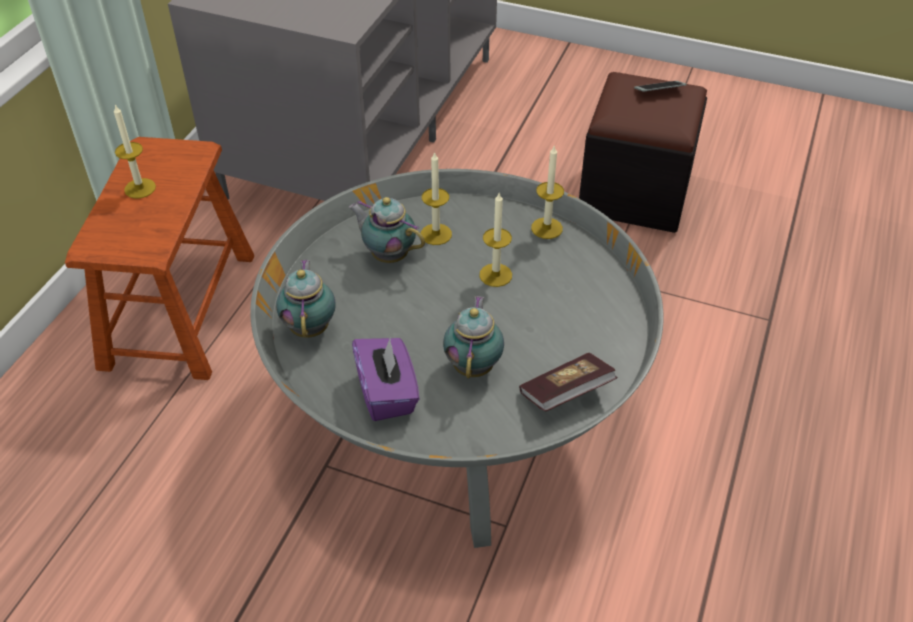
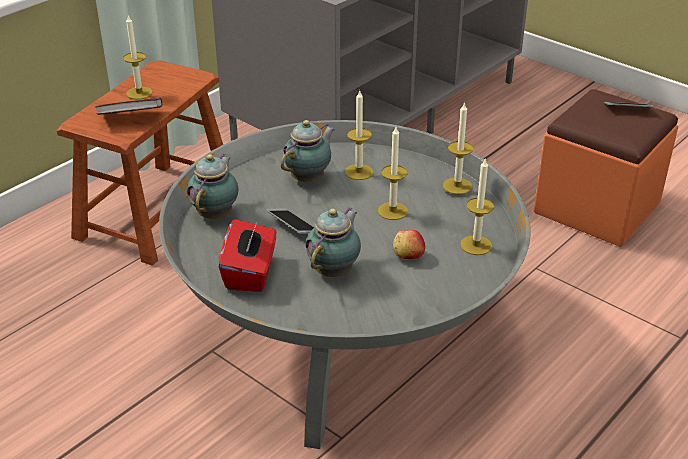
camera: 20 degrees right, 10 degrees down
(387, 393) = (250, 273): purple tissue box -> red tissue box
(388, 255) = (309, 178): teapot -> teapot turned 75 degrees clockwise
(401, 321) = (292, 226): none -> phone
(538, 326) = (408, 255): none -> apple
(566, 393) = (403, 309): book -> book (131, 118)
(598, 296) = (476, 245): none -> candle
(635, 193) = (597, 208): black ottoman -> orange ottoman

